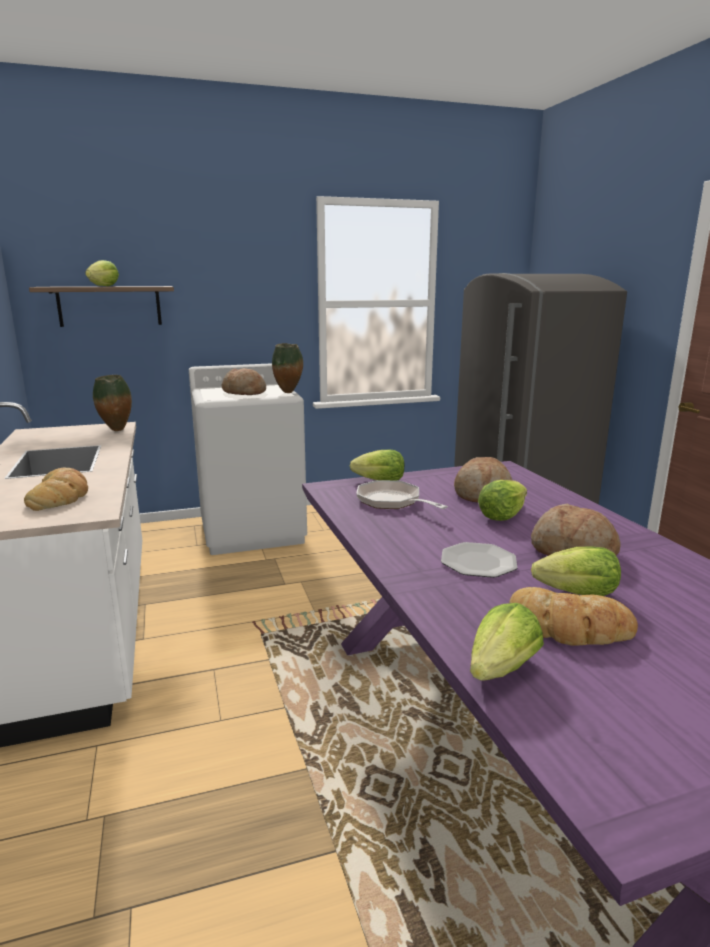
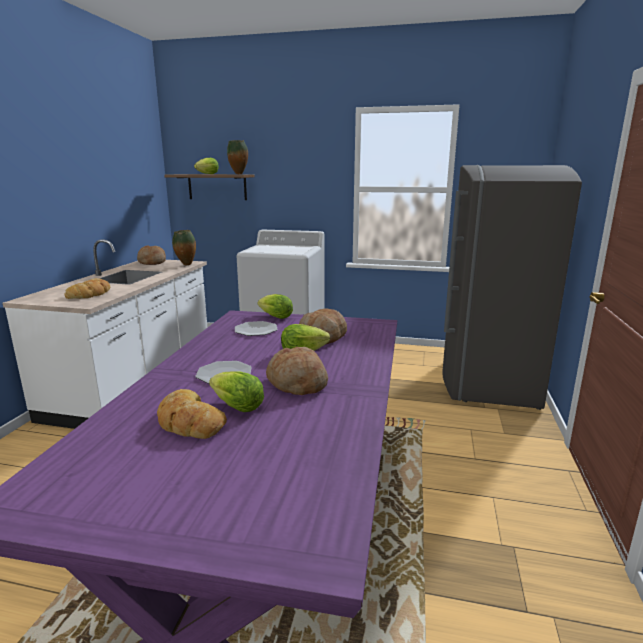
camera: 30 degrees right, 0 degrees up
(244, 392) = (277, 249): bread -> bread (151, 262)
(289, 393) = (304, 252): vase -> vase (239, 174)
(392, 501) = (256, 330): frying pan -> plate
(502, 669) = (106, 428): lettuce -> none

